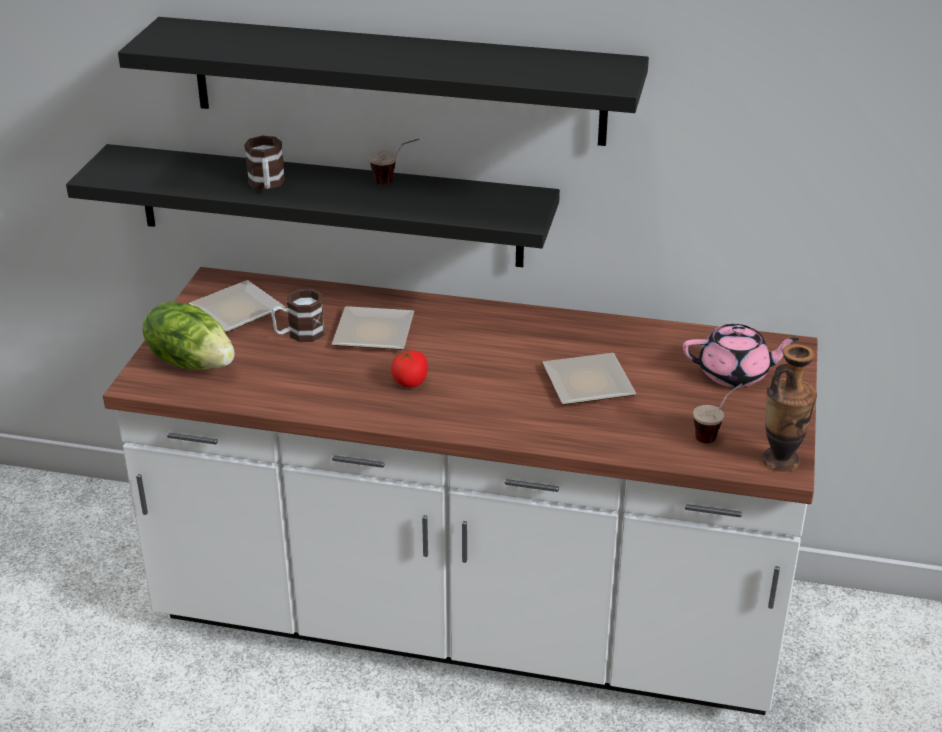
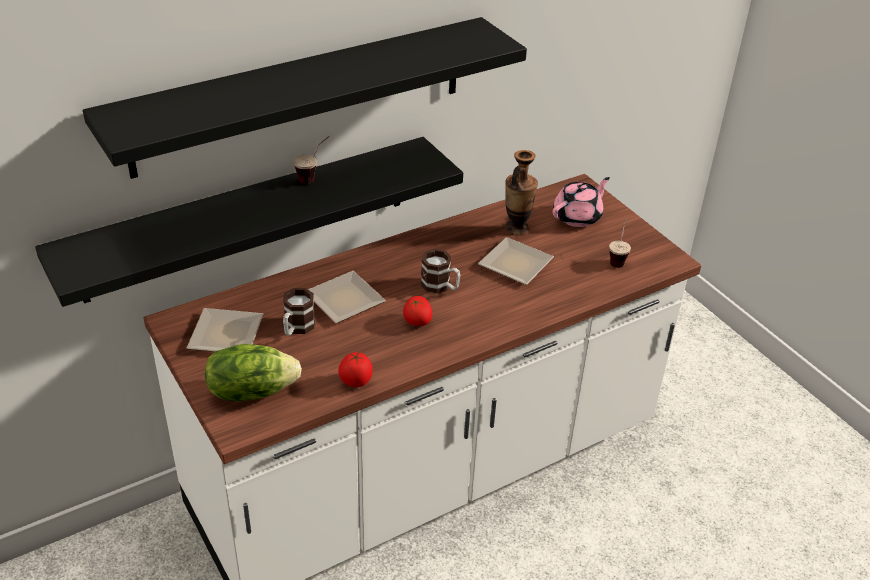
camera: 45 degrees left, 5 degrees up
(267, 185) = (228, 220): mug -> mug (440, 286)
(280, 401) = (355, 382): none -> tomato
(780, 461) = (666, 256): vase -> vase (516, 229)

